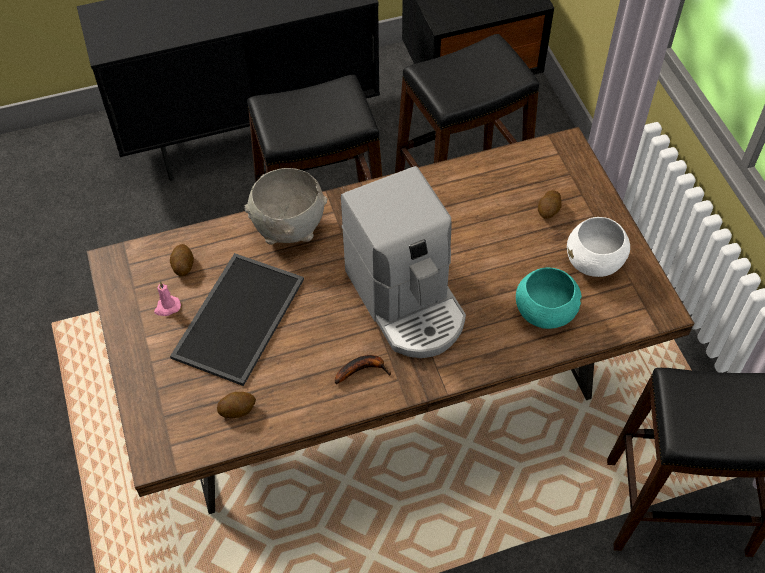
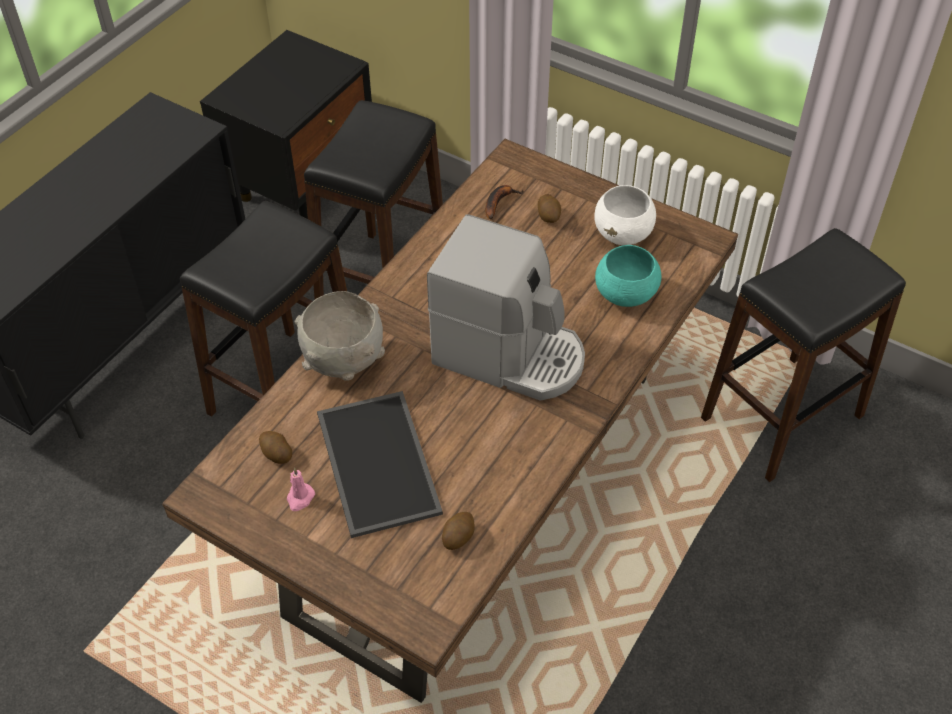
camera: 40 degrees left, 5 degrees down
(362, 369) = (530, 432): banana -> banana (499, 202)

